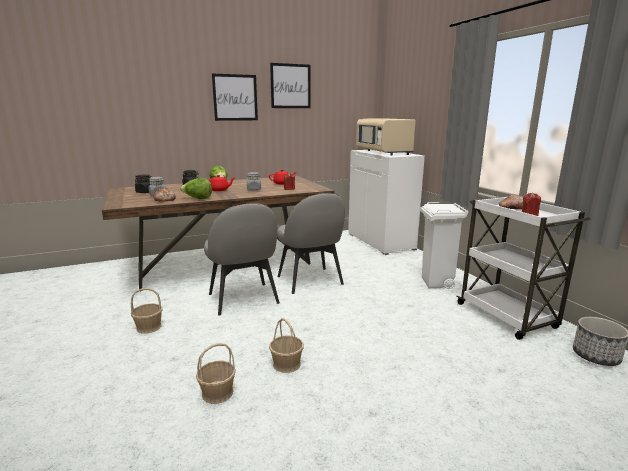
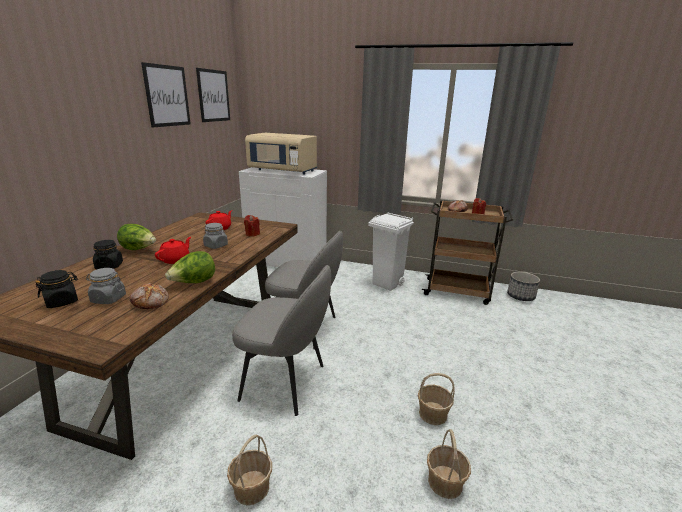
camera: 50 degrees left, 5 degrees up
(235, 97) = (106, 115): picture -> picture (213, 96)
(507, 317) = (458, 291): white cart -> brown cart

